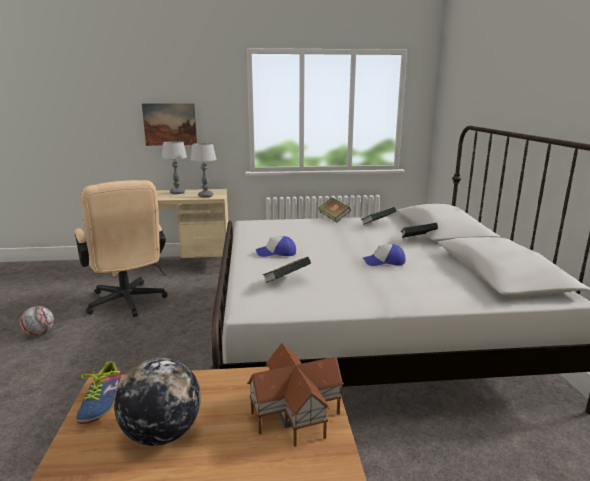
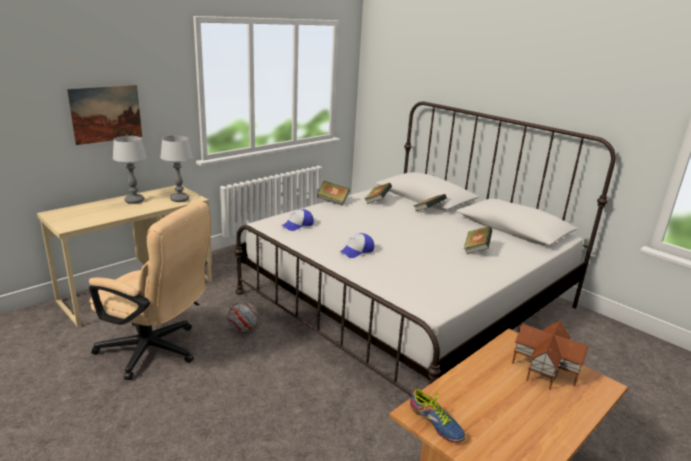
camera: 40 degrees left, 5 degrees up
(39, 334) = (105, 425): football -> football (243, 329)
(162, 434) = (508, 419): globe -> none
(286, 282) = (414, 276): book -> book (476, 250)
(384, 262) = (441, 237): cap -> cap (297, 225)

